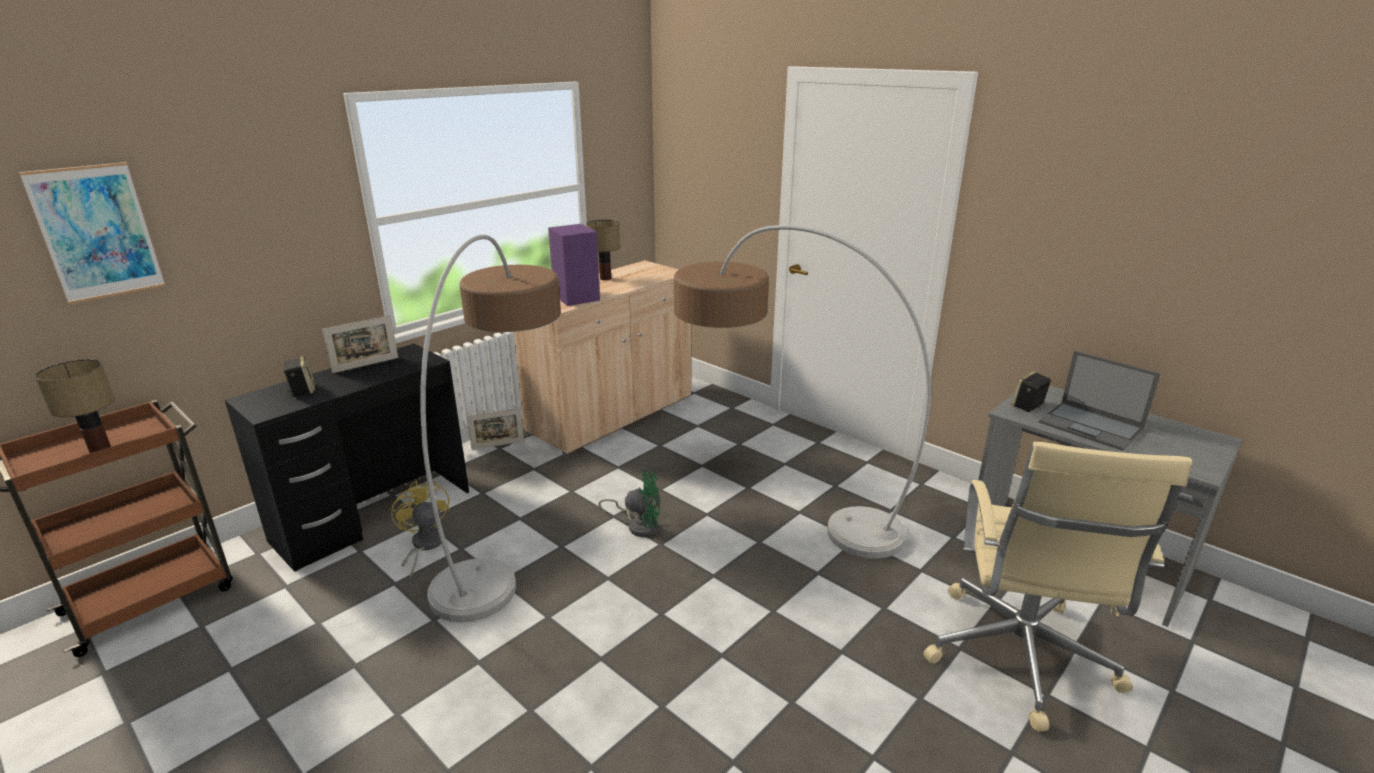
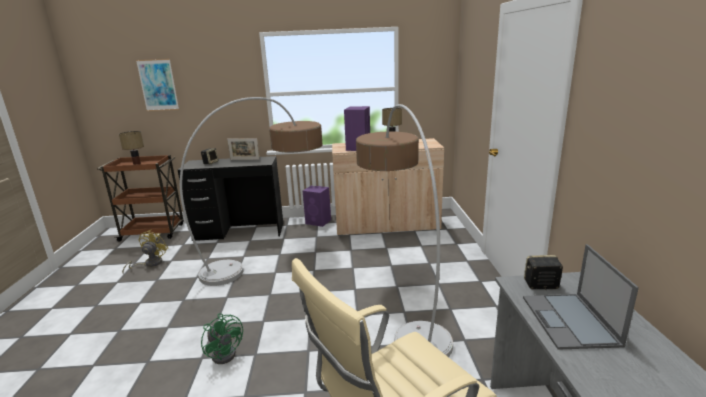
camera: 45 degrees right, 5 degrees down
(424, 546) = (235, 249): yellow fan -> yellow fan (149, 264)
(498, 445) = (319, 222): picture frame -> purple speaker
(639, 525) = (317, 279): green fan -> green fan (226, 352)

